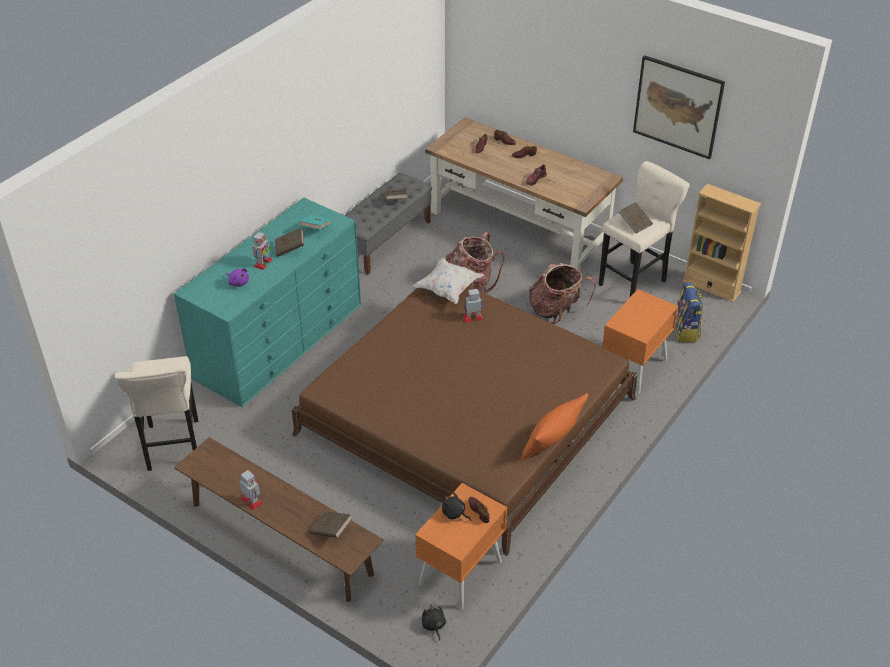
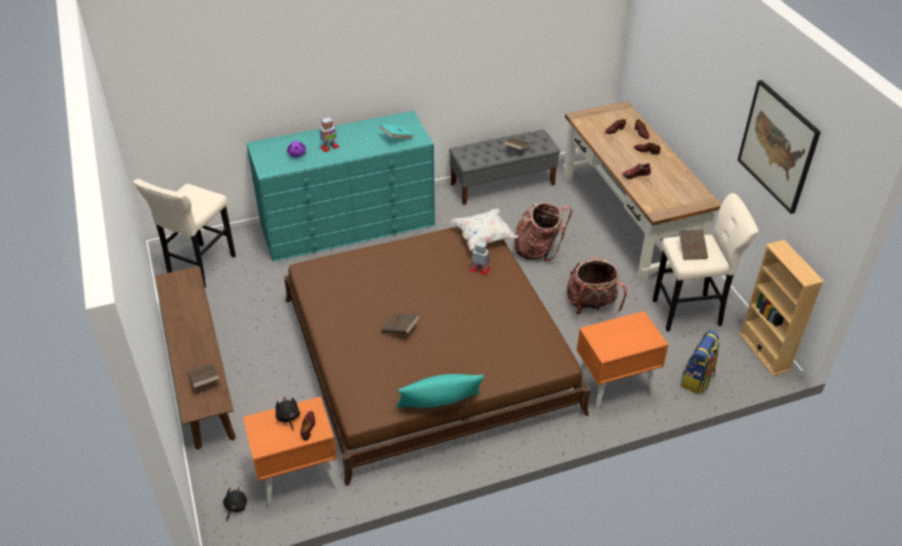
camera: 35 degrees right, 0 degrees up
(252, 501) = (177, 328): toy robot -> none
(290, 249) = (360, 145): brown book -> brown book (400, 330)
(552, 440) = (439, 404): orange pillow -> turquoise pillow

